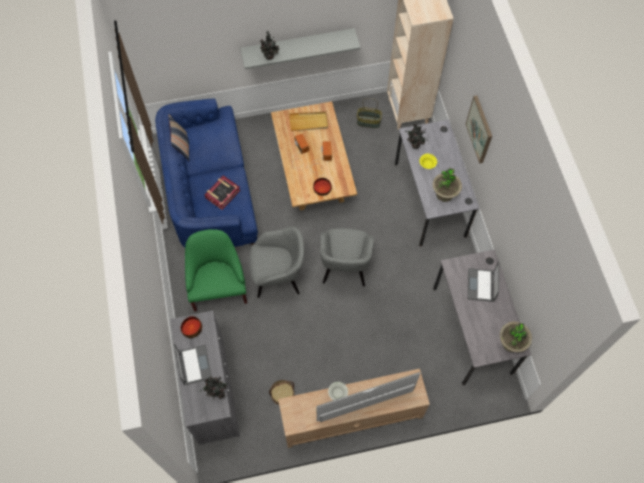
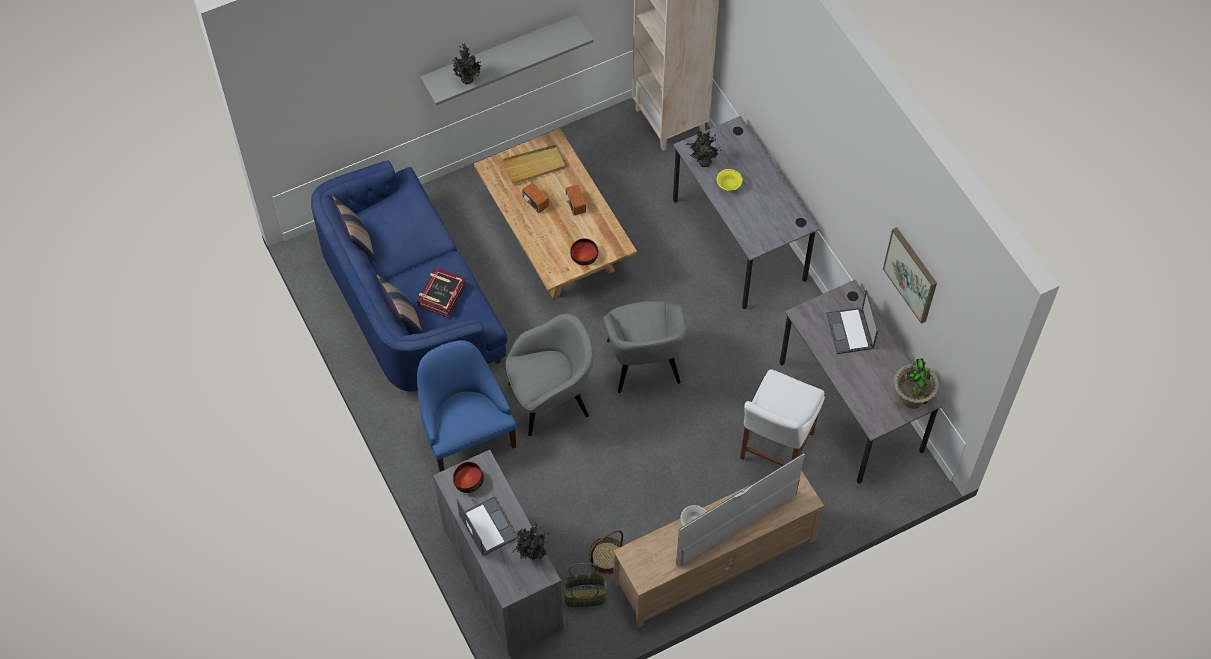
camera: 15 degrees left, 5 degrees down
(194, 204) = (403, 319): none -> pillow
(218, 287) = (466, 435): green armchair -> blue armchair
(369, 122) = (616, 148): basket -> basket (585, 595)
(413, 346) = (774, 448): none -> white chair
(444, 194) = (764, 221): potted plant -> none
(480, 129) = (795, 116): picture -> picture (911, 274)

